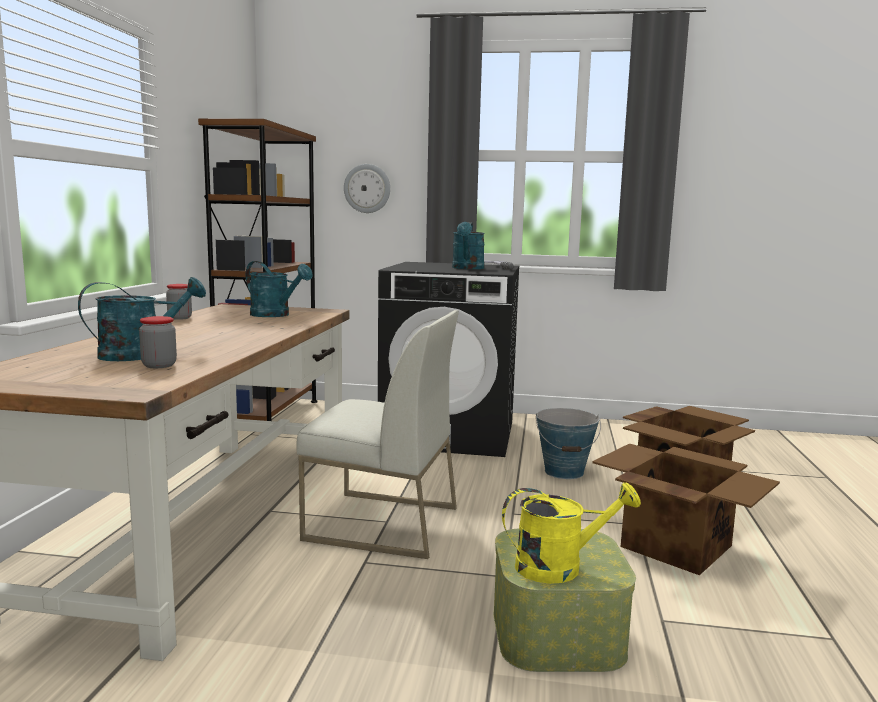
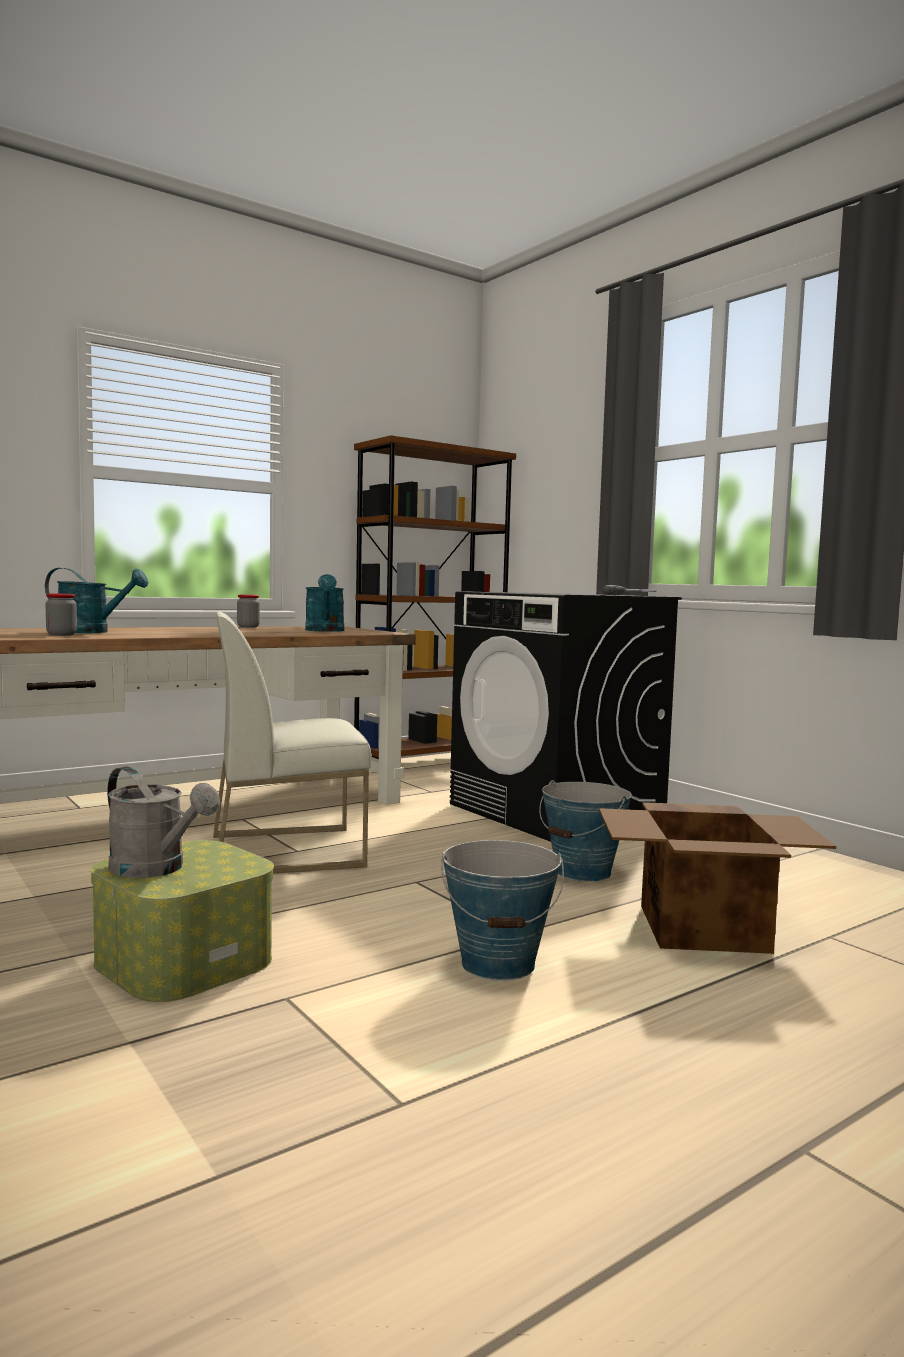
camera: 45 degrees right, 5 degrees down
(367, 188) = (558, 508): wall clock -> none
(380, 524) = (287, 850): white chair -> white chair turned 105 degrees clockwise
(467, 268) = (567, 593): turquoise watering can -> none
(560, 566) = (156, 869): yellow watering can -> grey watering can
(675, 545) = (498, 964): cardboard box -> bucket

